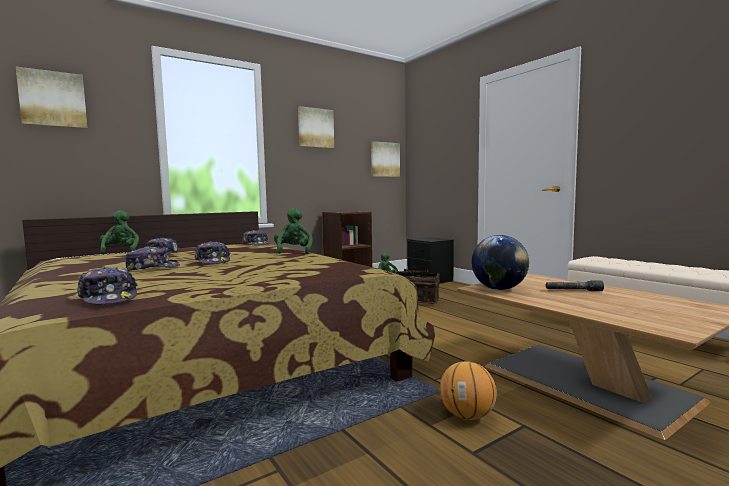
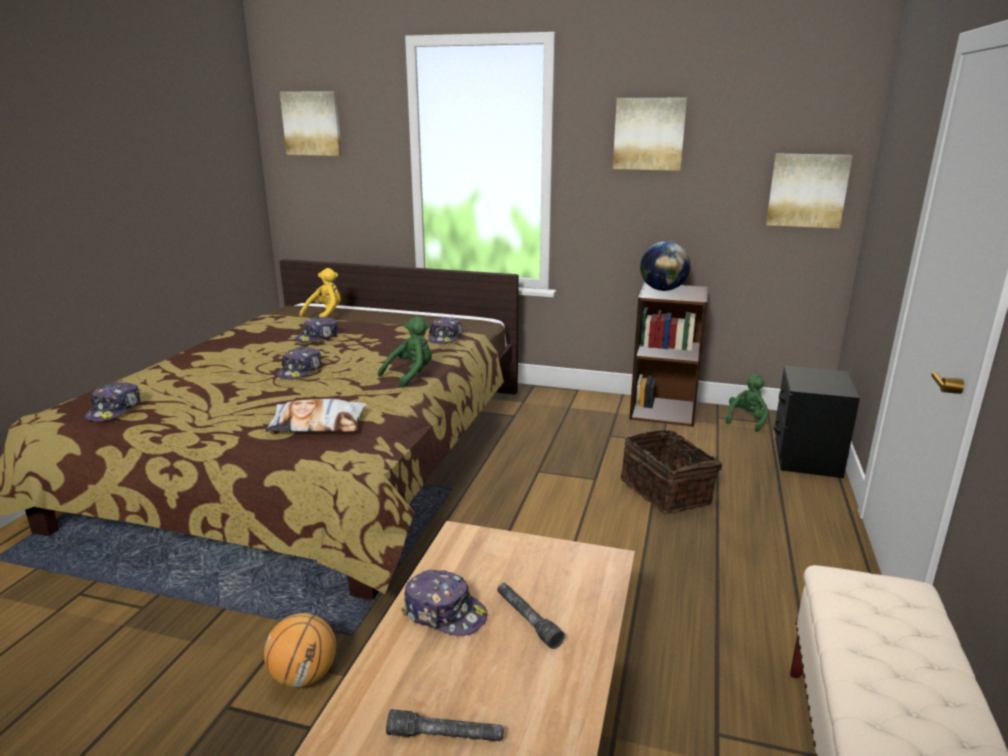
camera: 50 degrees right, 15 degrees up
(121, 252) = (325, 315): green plush toy -> yellow plush toy
(153, 268) = (245, 366): cap -> cap (444, 613)
(317, 267) = (318, 424): none -> pillow
(499, 289) = (469, 553): globe -> globe (662, 290)
(666, 313) = (445, 736): none -> grey flashlight

